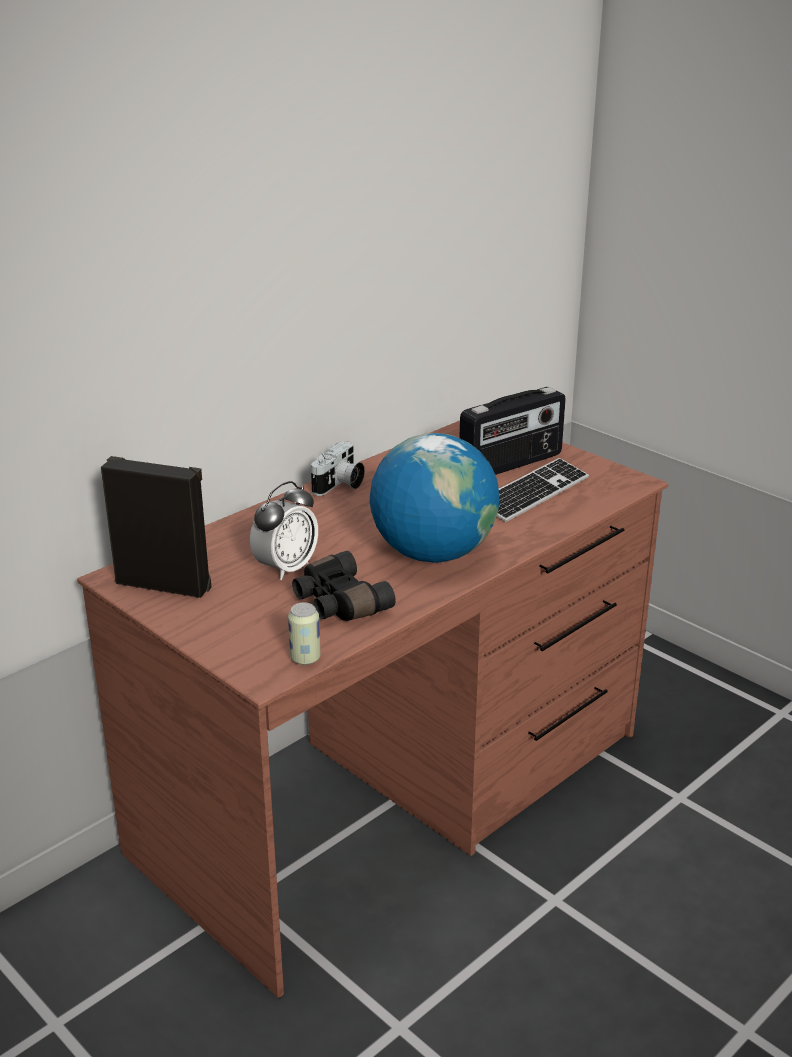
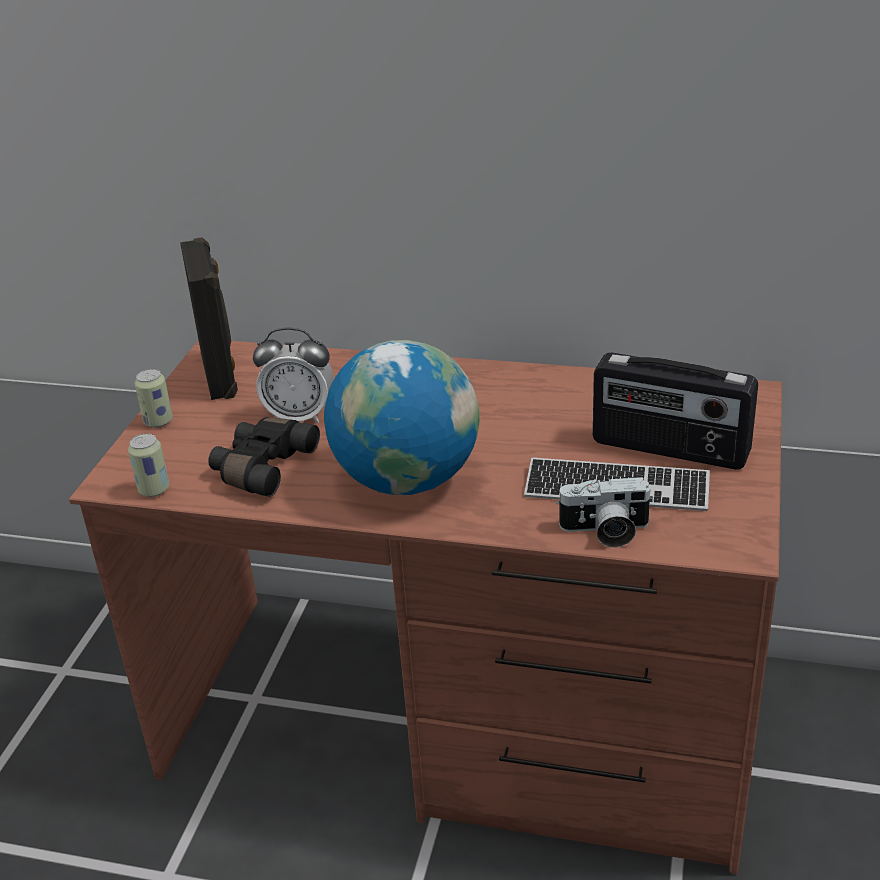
camera: 60 degrees right, 5 degrees up
(196, 631) = (158, 421): none -> can
(340, 485) = (490, 376): camera -> camera (605, 532)

